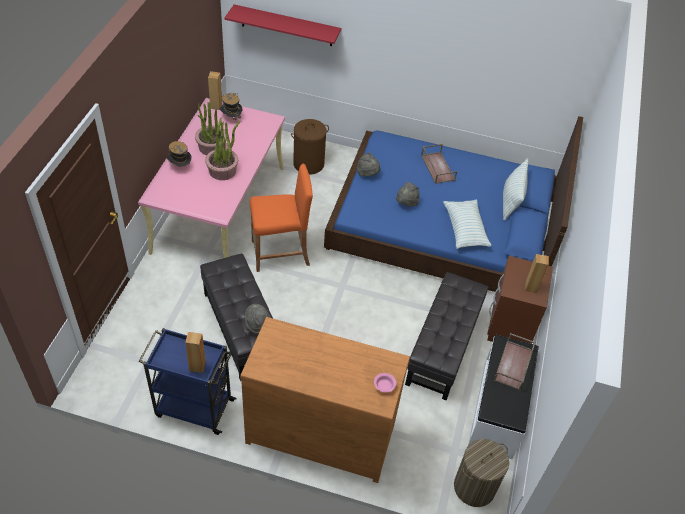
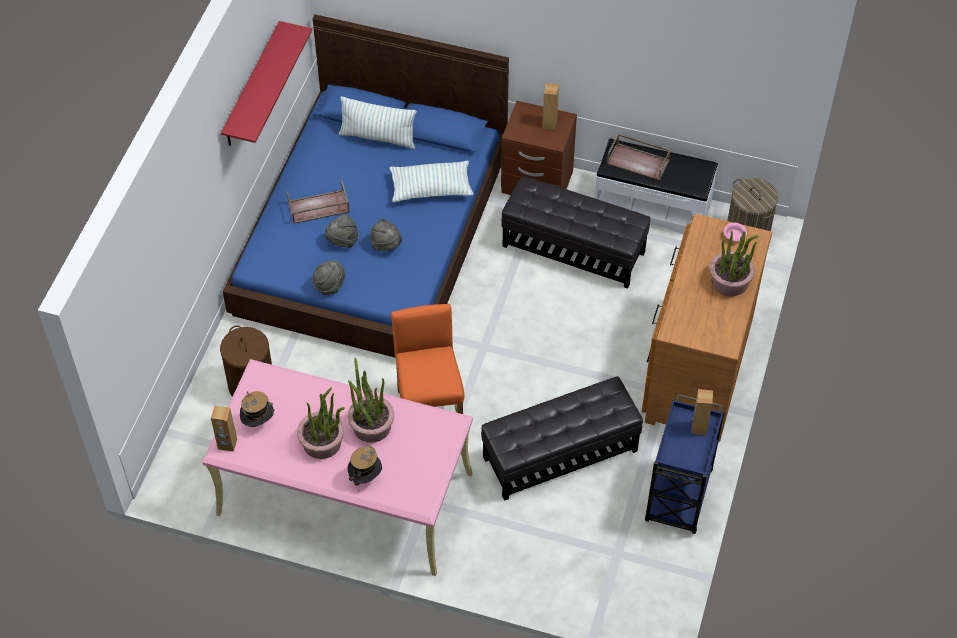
camera: 85 degrees left, 5 degrees up
(257, 326) = (601, 400): grey hat -> grey hat (342, 241)
(287, 25) = (145, 302): red shelf -> red shelf (252, 86)
(329, 377) = (730, 281): none -> potted plant

